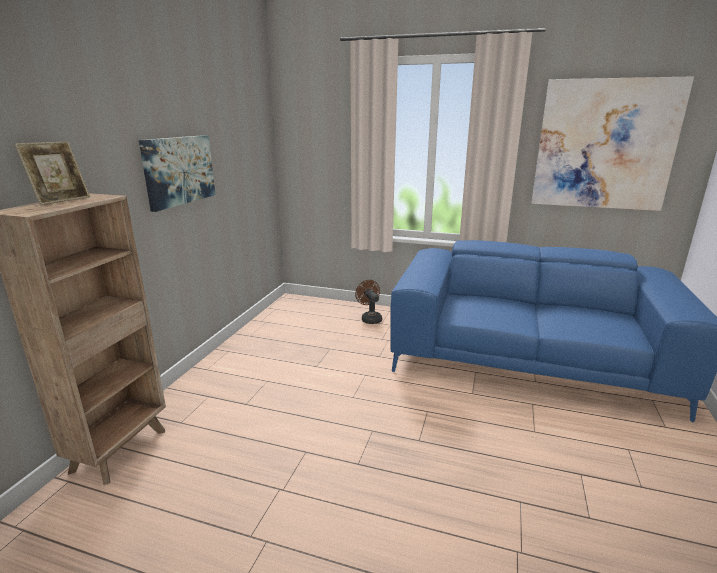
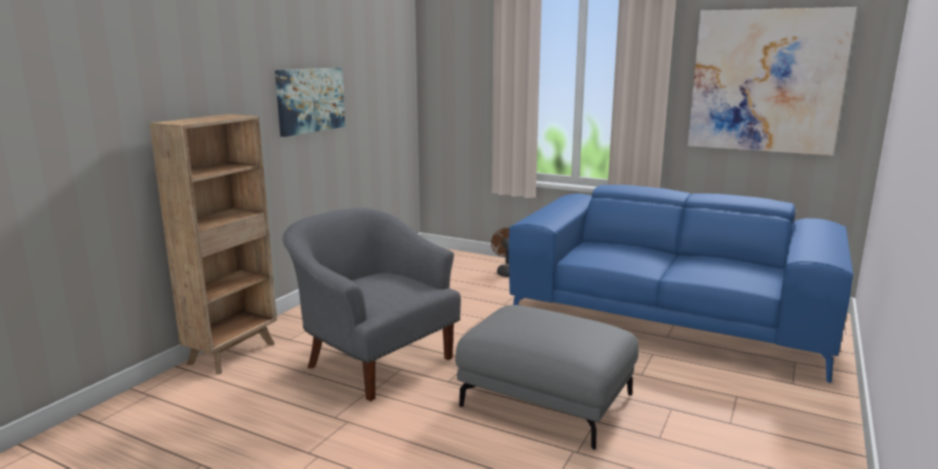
camera: 10 degrees right, 5 degrees down
(61, 200) = (206, 117): picture frame -> none
(277, 443) = (376, 361): none -> grey armchair
(462, 481) = (544, 402): none -> grey ottoman

